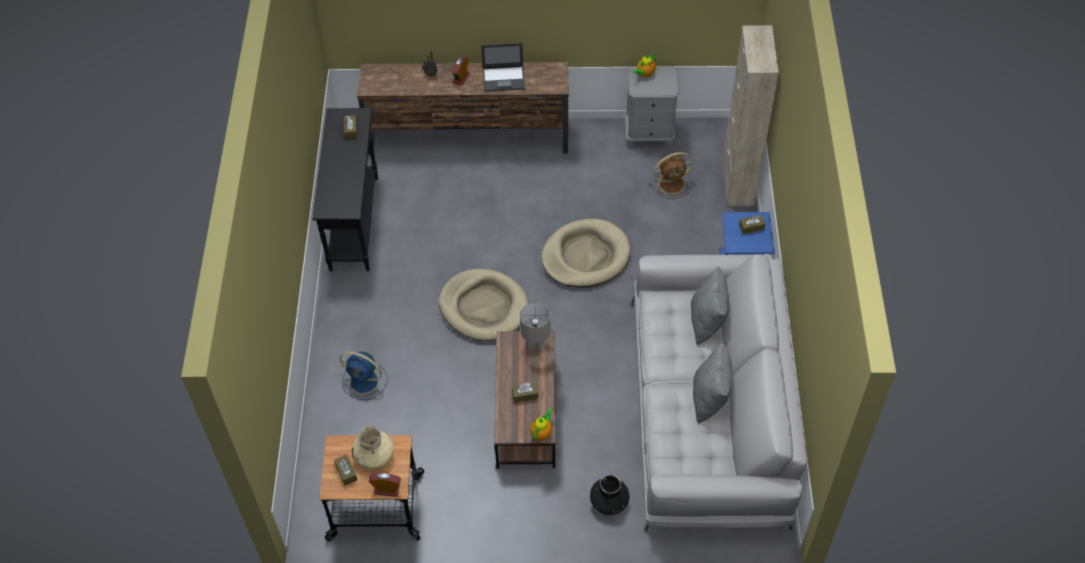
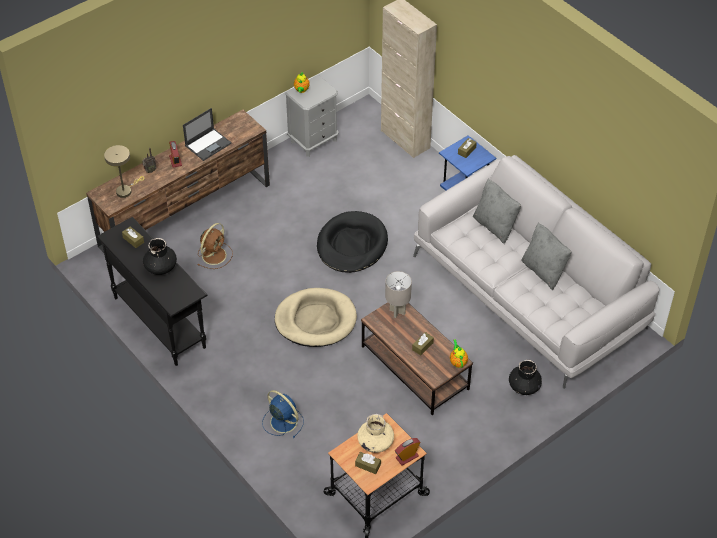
camera: 40 degrees left, 5 degrees down
(348, 169) = (161, 267): none -> black vase
(365, 381) = (282, 421): blue fan -> blue fan turned 120 degrees counterclockwise
(393, 81) = (126, 190): none -> beige table lamp
(585, 256) = (352, 245): beige dog bed -> black dog bed
(672, 183) = (362, 164): brown fan -> brown fan (215, 255)

